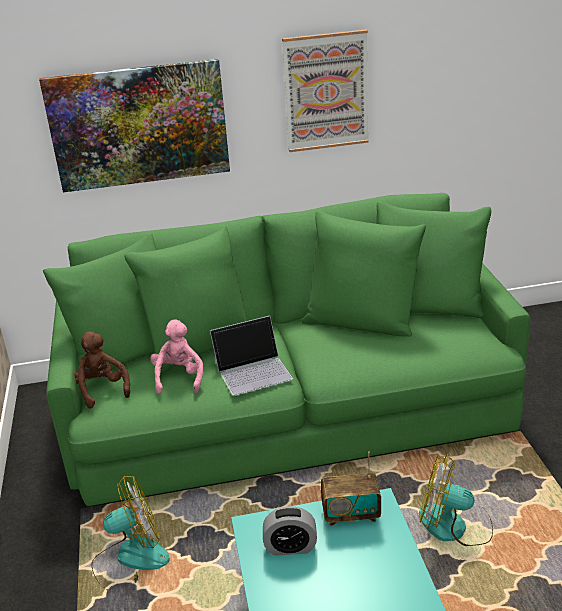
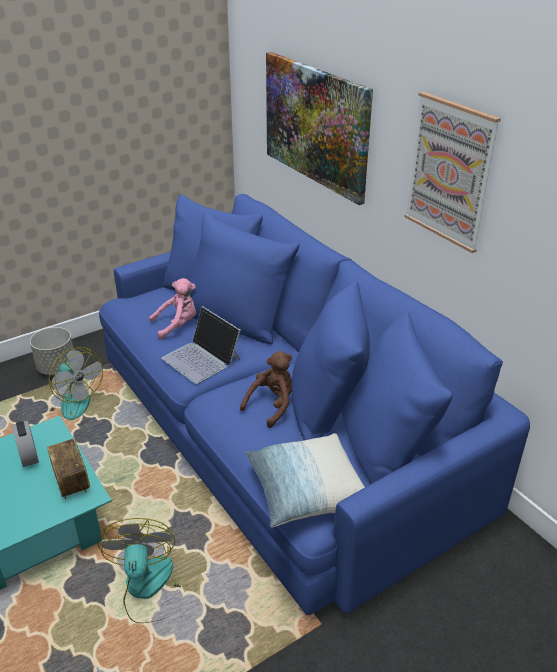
camera: 65 degrees right, 5 degrees up
(46, 567) = (57, 367): none -> grey planter
(101, 390) = (150, 296): brown plush toy -> brown plush toy (272, 405)
(287, 406) = (279, 428): green sofa -> blue sofa
(467, 346) = (306, 491): none -> pillow

